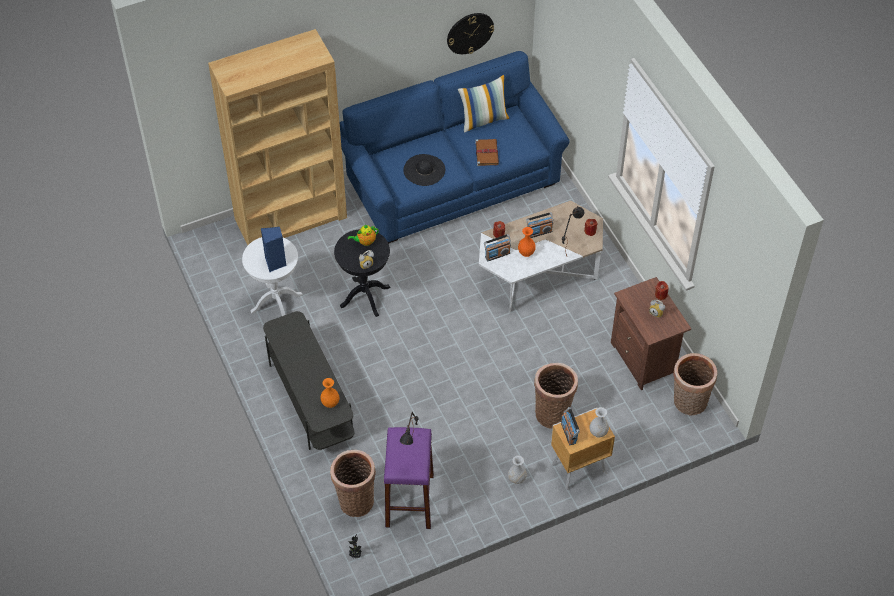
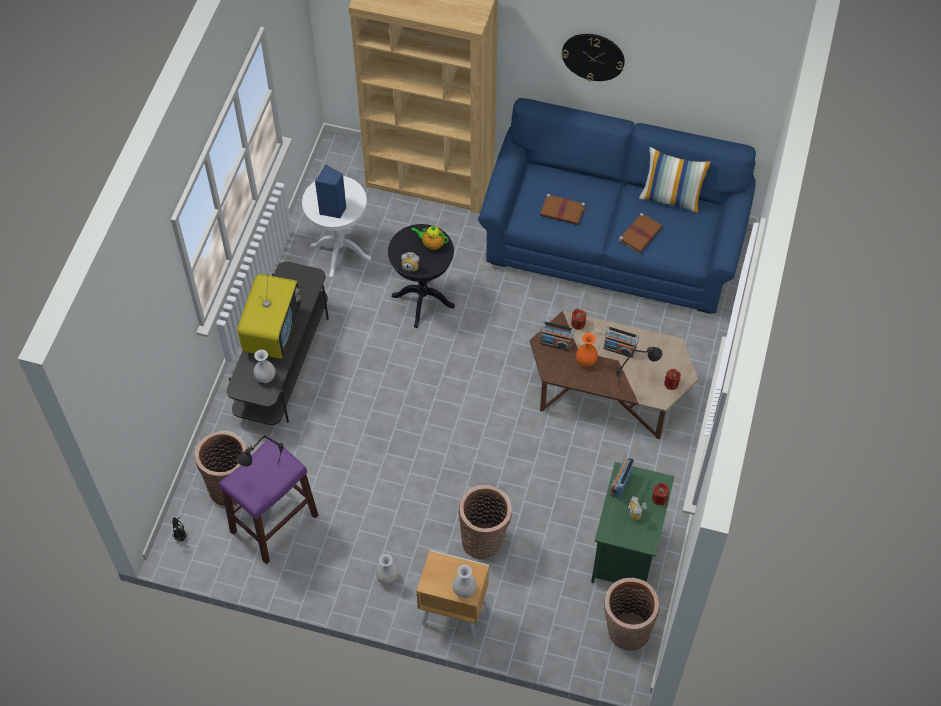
camera: 40 degrees right, 5 degrees up
(305, 372) = (272, 332): none -> television
(330, 402) = (266, 377): orange vase -> white vase
(424, 170) = (563, 211): black hat -> brown book
(470, 33) = (694, 94): wall clock -> wall clock (593, 56)
(539, 272) = (608, 391): white coffee table -> brown coffee table
(569, 433) = (436, 569): radio -> radio (620, 483)
(644, 359) = (626, 554): brown nightstand -> green nightstand

